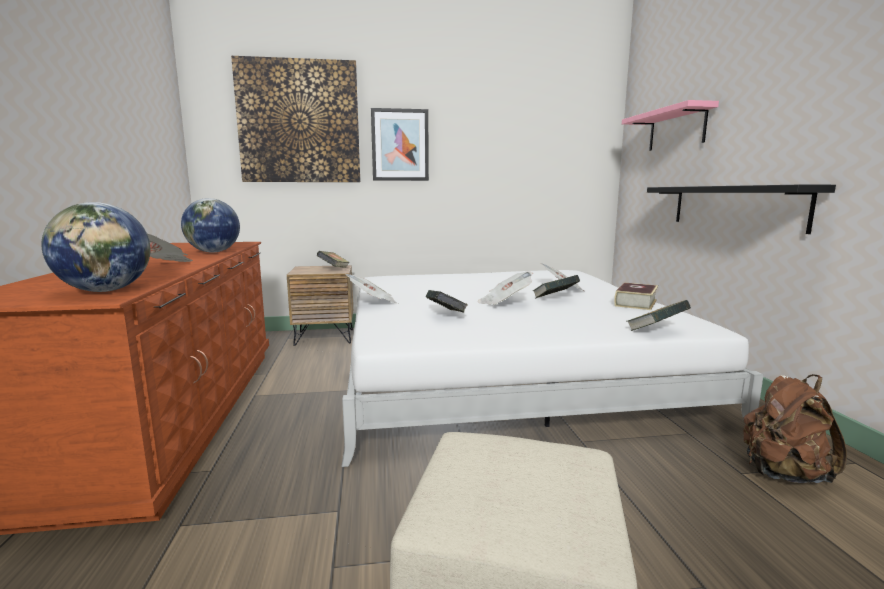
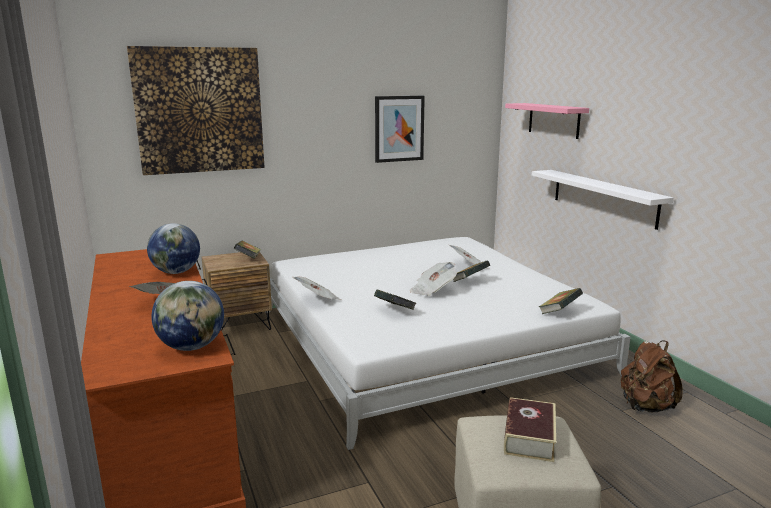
camera: 15 degrees left, 5 degrees up
(400, 145) = (301, 128): picture -> picture (399, 128)
(635, 303) = (533, 280): book -> book (529, 437)
(734, 206) = (603, 197): black shelf -> white shelf

